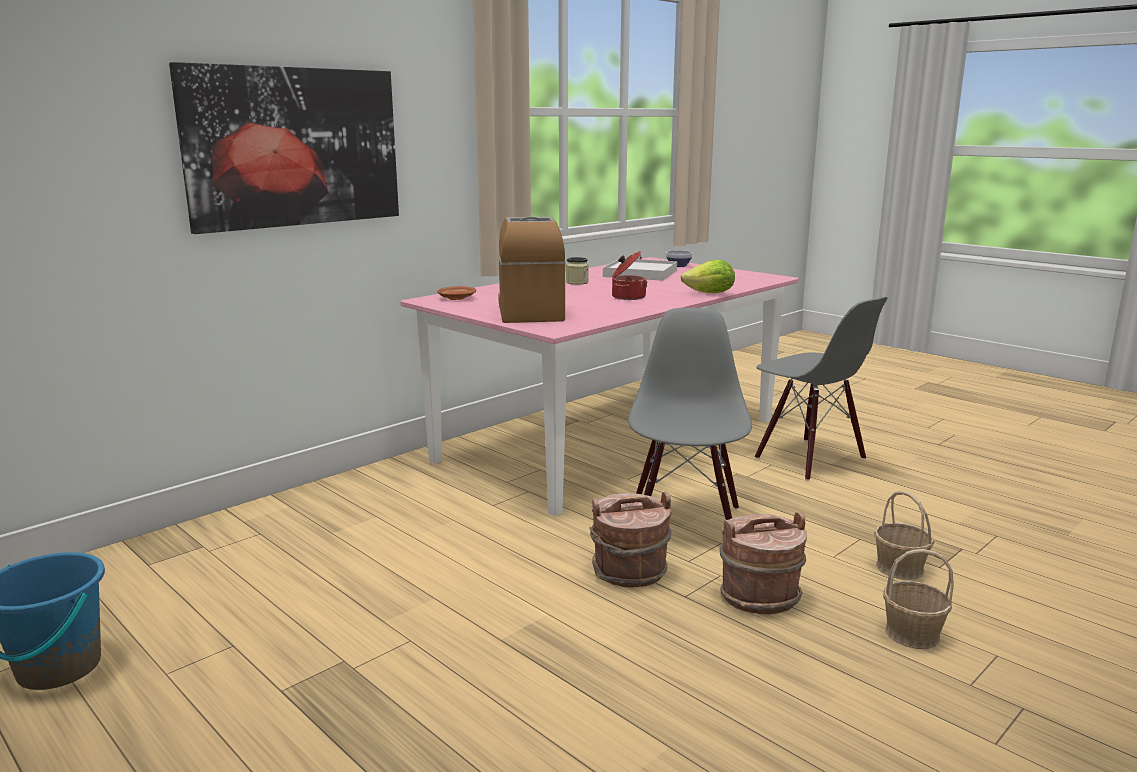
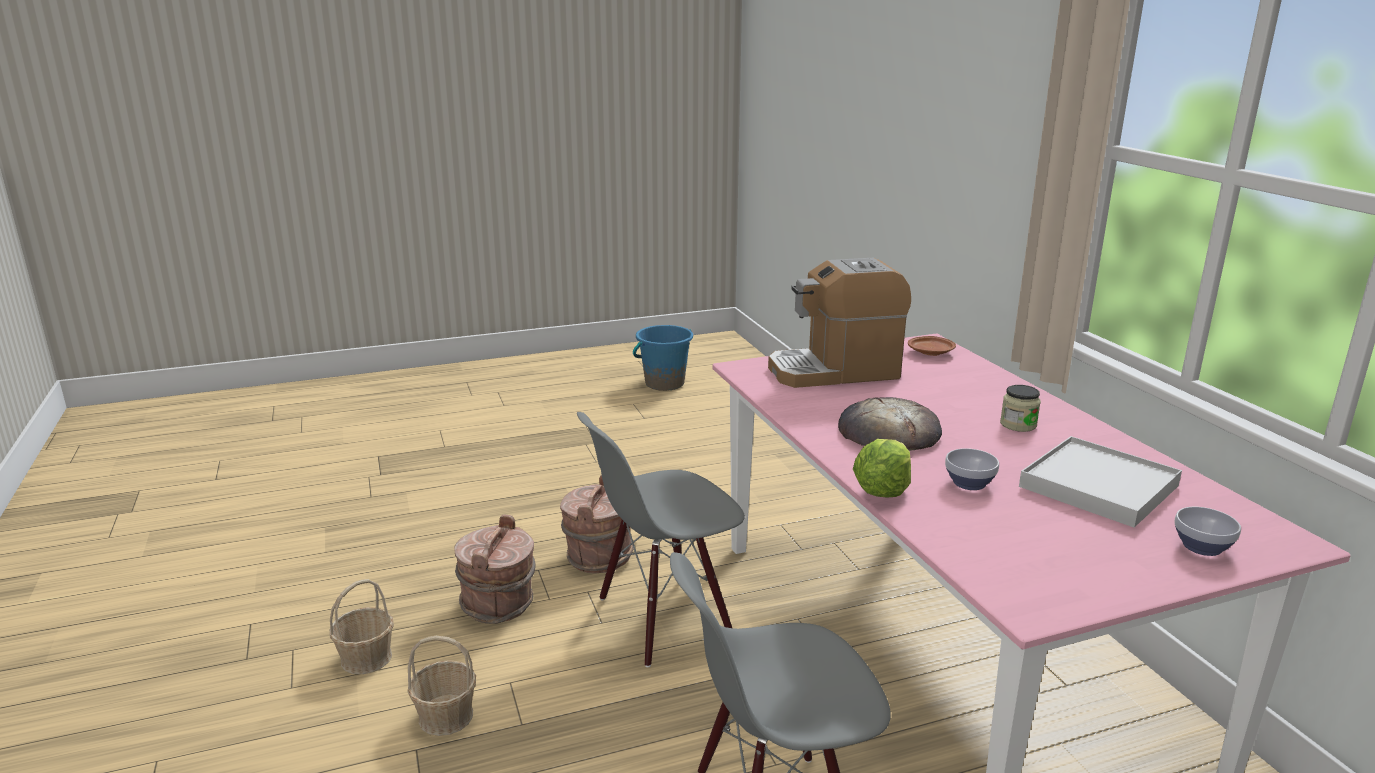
camera: 115 degrees right, 5 degrees up
(294, 147) = (922, 150): picture -> none
(530, 311) = (835, 371): coffee machine -> coffee machine turned 150 degrees clockwise
(627, 297) = (888, 431): cooking pot -> bread
(674, 285) = (968, 484): none -> bowl
(685, 521) = (664, 618): grey chair -> grey chair turned 120 degrees clockwise

